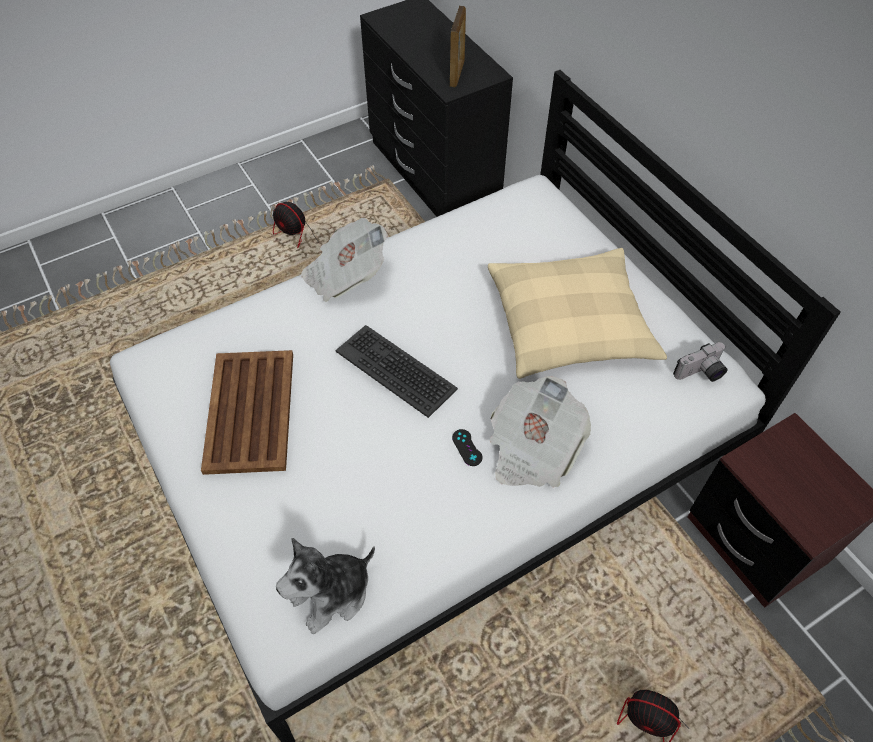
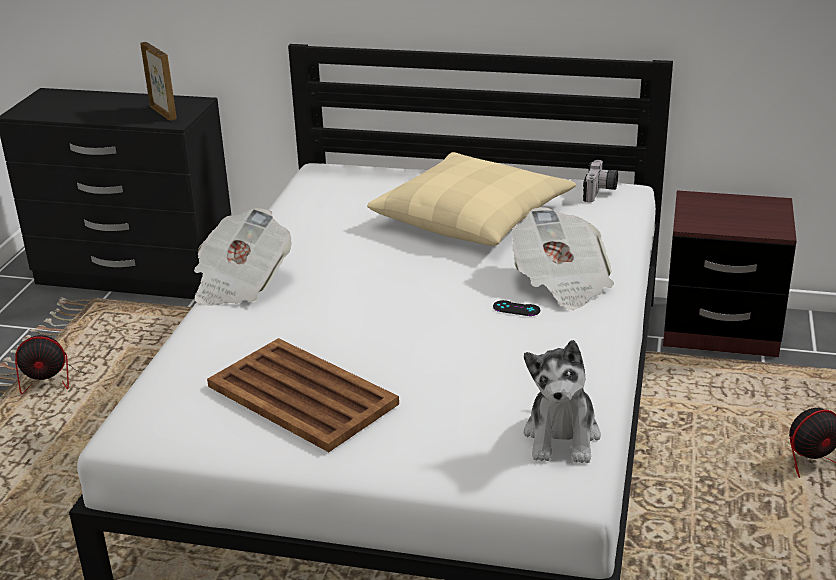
camera: 45 degrees left, 25 degrees down
(396, 370) = (386, 304): keyboard -> none

